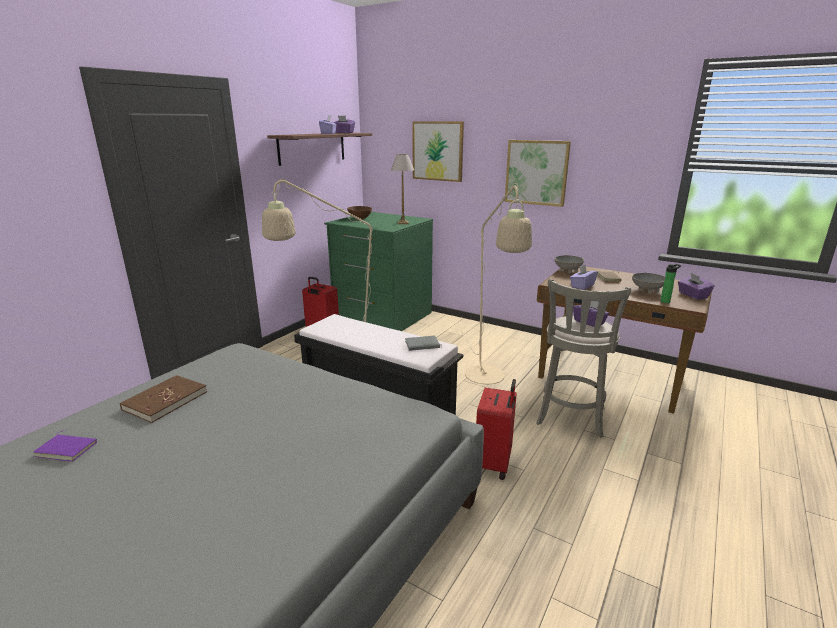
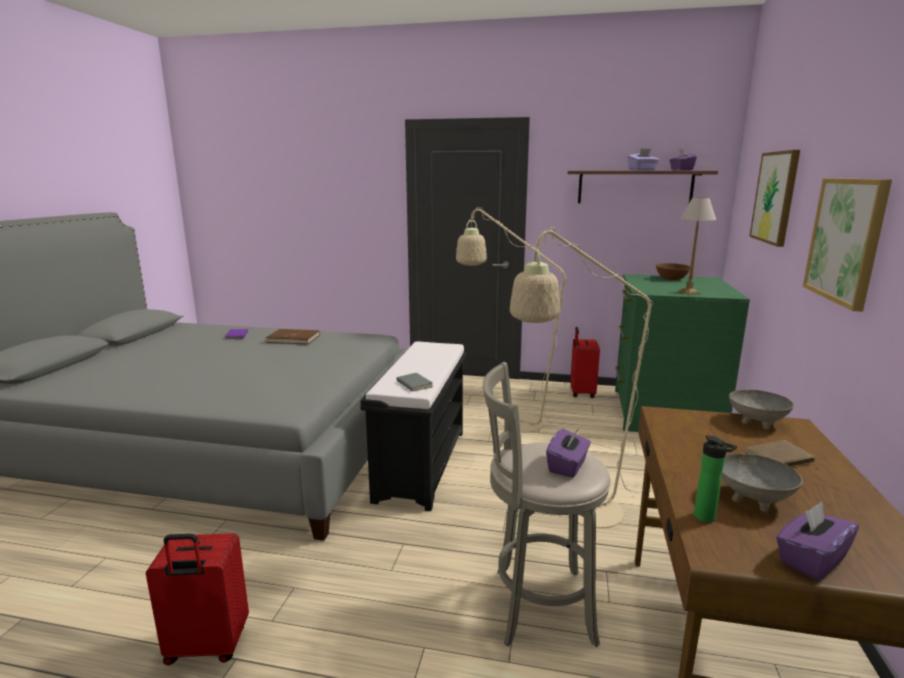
camera: 70 degrees right, 5 degrees down
(494, 464) = (393, 546): red suitcase -> red suitcase (206, 647)
(582, 286) = (683, 435): purple tissue box -> none

